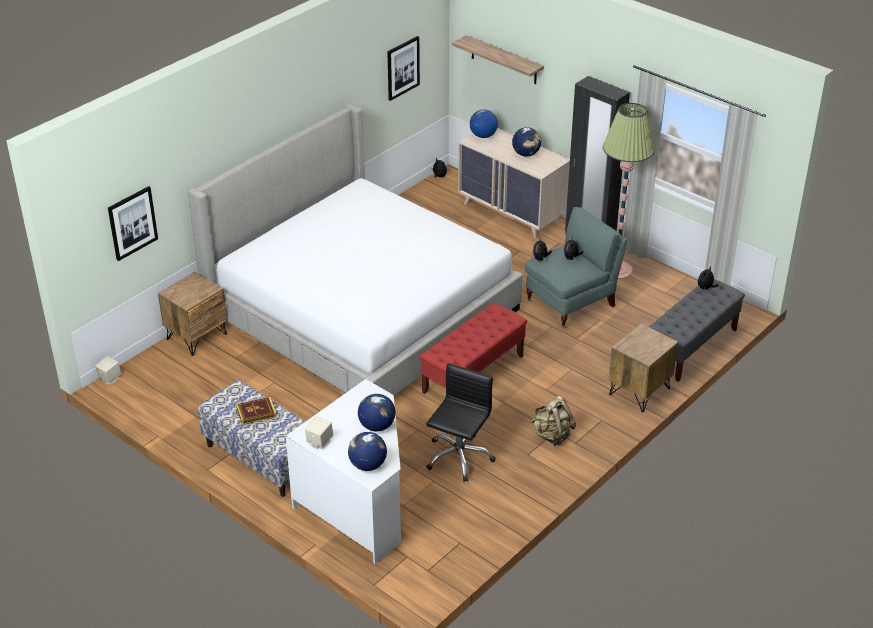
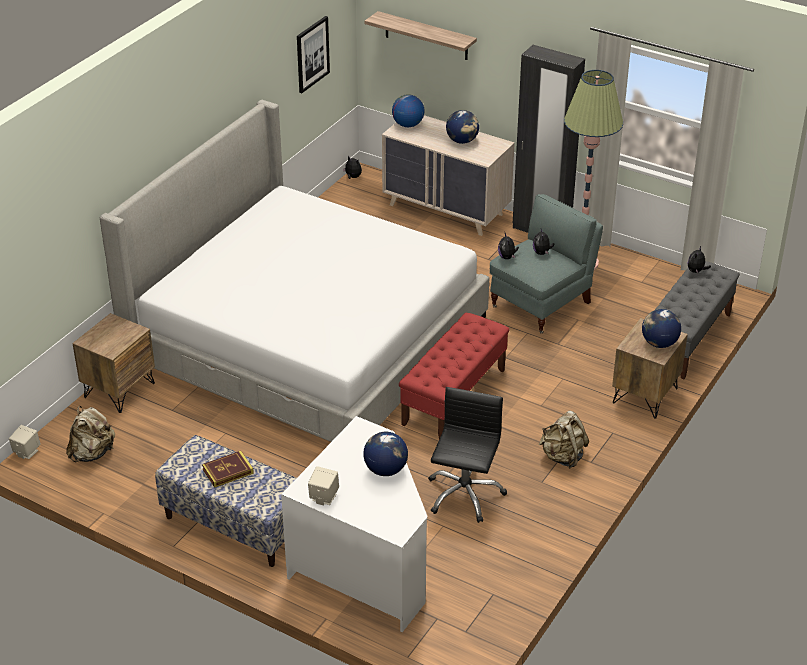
camera: 10 degrees left, 0 degrees up
(132, 223) = (42, 262): picture -> none
(161, 386) = (92, 453): none -> beige backpack
(367, 465) = (388, 517): globe -> globe (659, 343)

